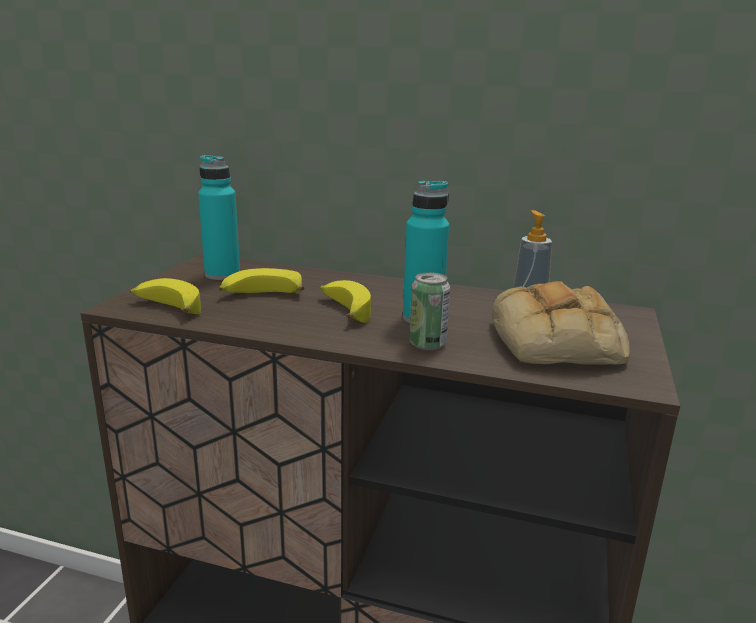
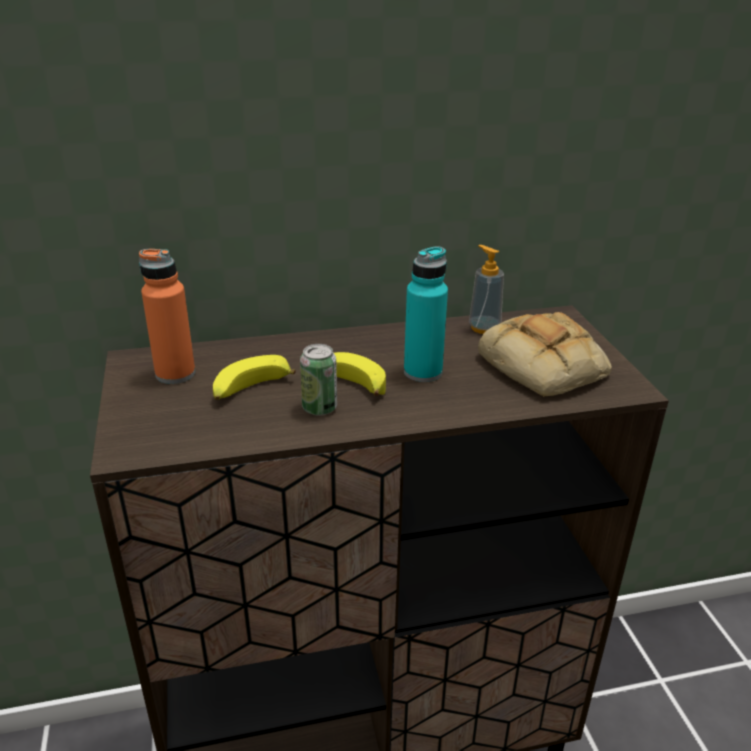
camera: 30 degrees left, 10 degrees up
(167, 308) = (177, 437): banana -> none
(222, 274) = (175, 374): turquoise bottle -> orange bottle
(427, 344) = (457, 400): can -> can (319, 408)

